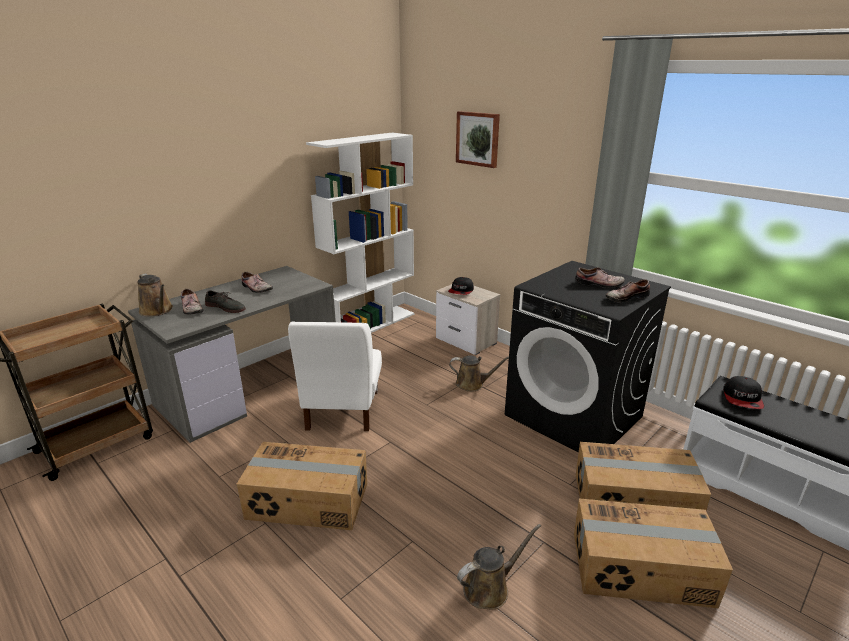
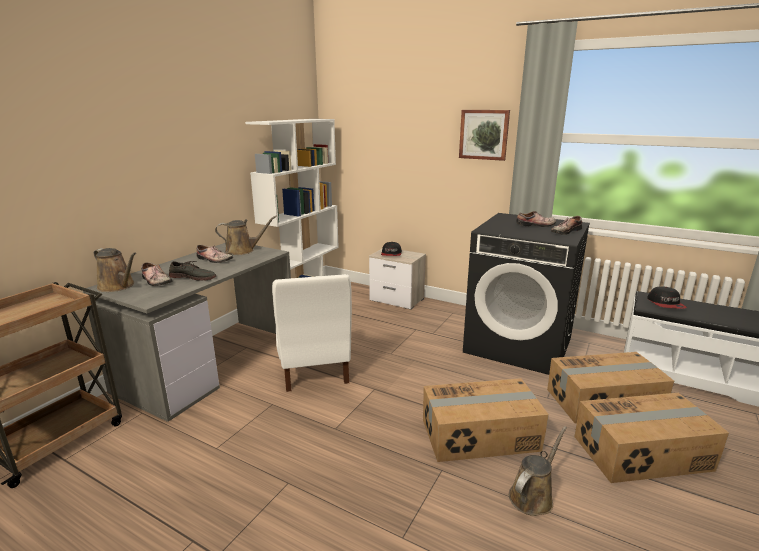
camera: 15 degrees left, 5 degrees down
(307, 501) = (322, 454): cardboard box -> cardboard box (480, 435)
(472, 384) = (421, 332): brown watering can -> brown watering can (243, 251)
(478, 139) = (398, 118): picture -> picture (484, 134)

